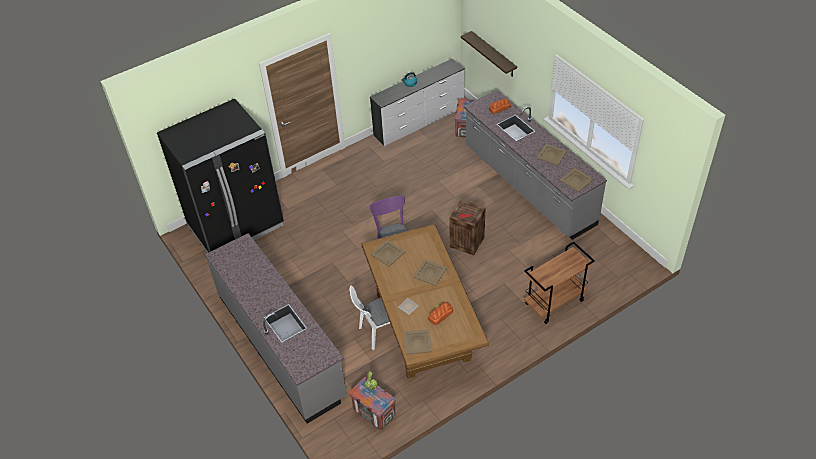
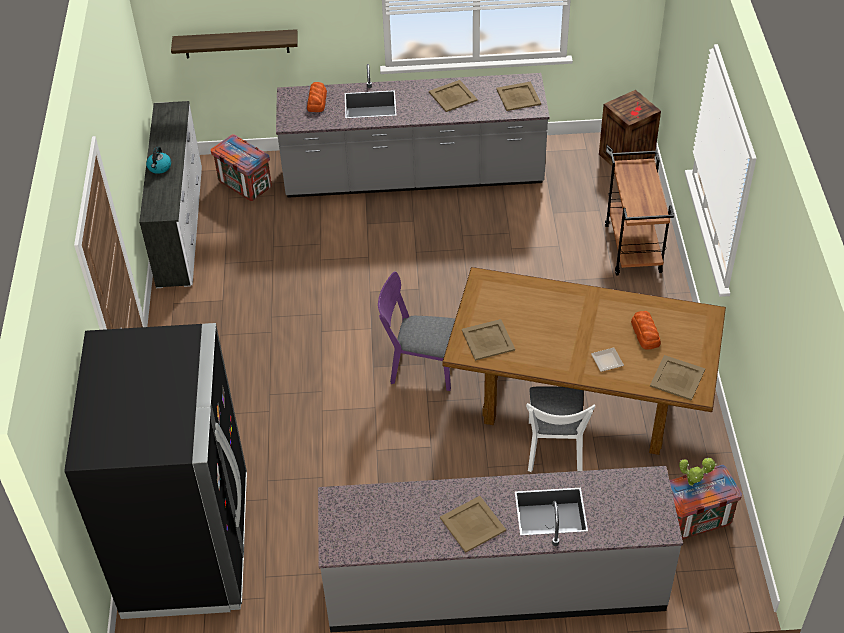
camera: 60 degrees left, 0 degrees up
(429, 272) = (559, 311): beige tray -> beige tray (472, 524)
(467, 242) = (463, 282): crate -> crate (627, 158)

